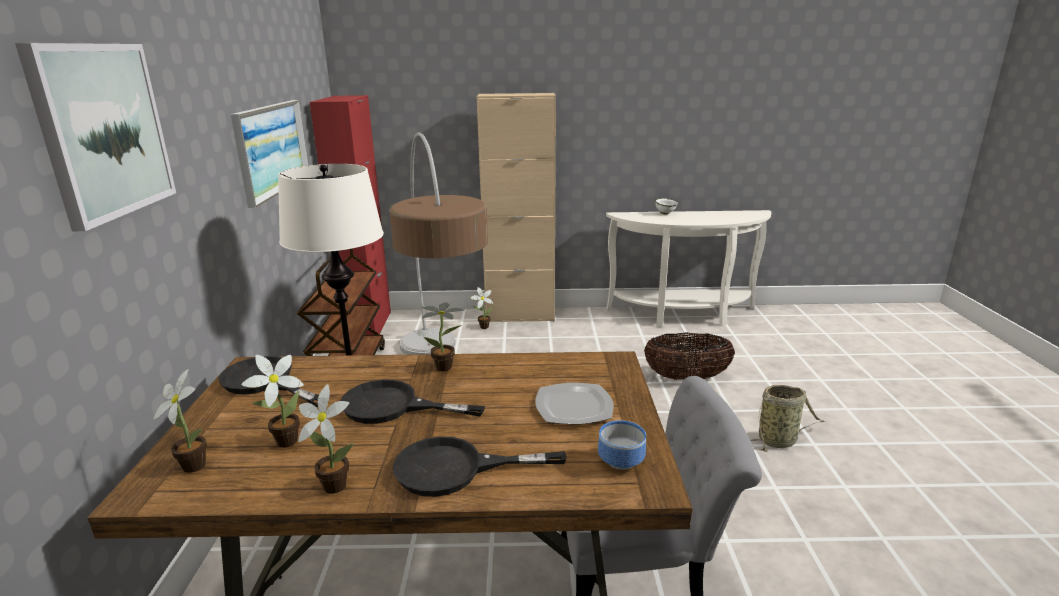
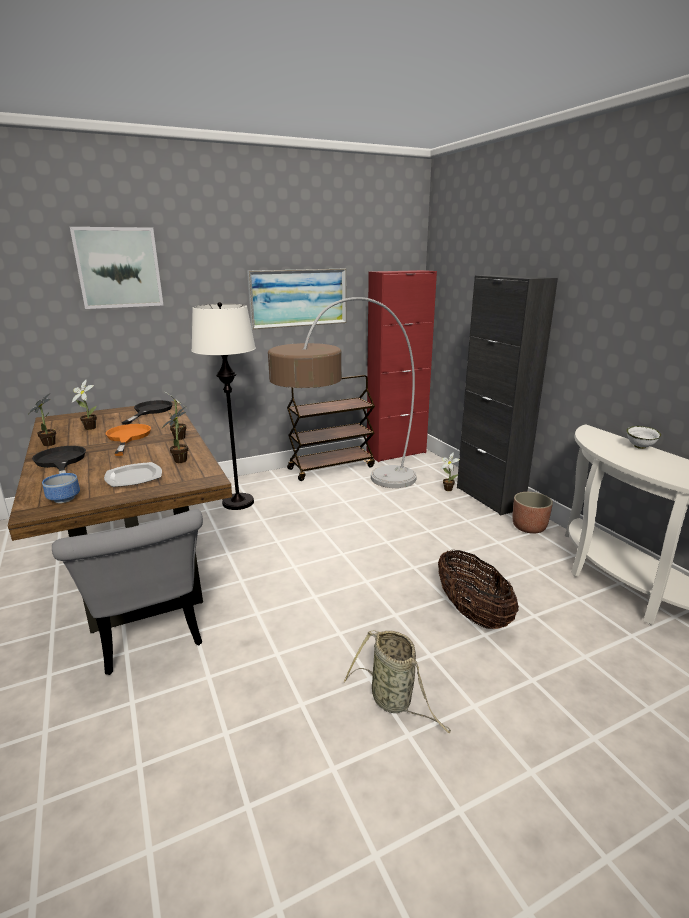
camera: 65 degrees right, 0 degrees up
(193, 464) = (72, 419): potted plant -> potted plant (182, 460)
(393, 406) = (127, 437): black frying pan -> orange frying pan
(520, 316) = (489, 498): beige cabinet -> black cabinet
(583, 318) = (529, 527): none -> planter

